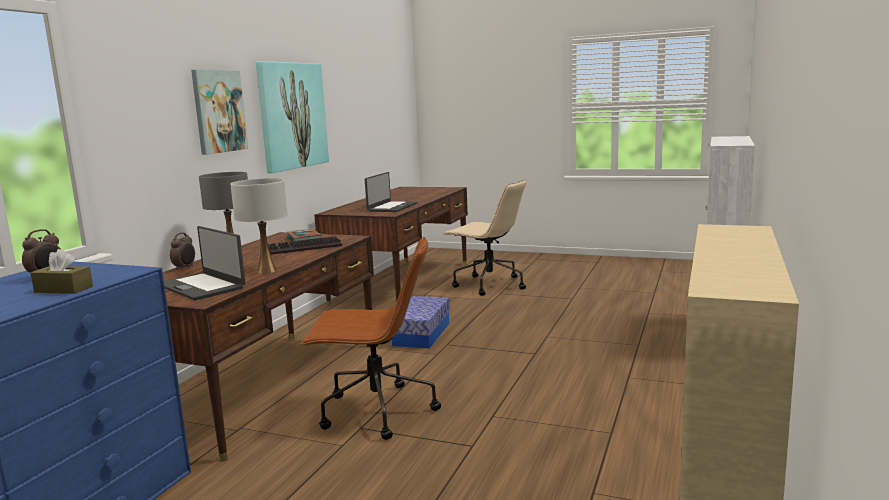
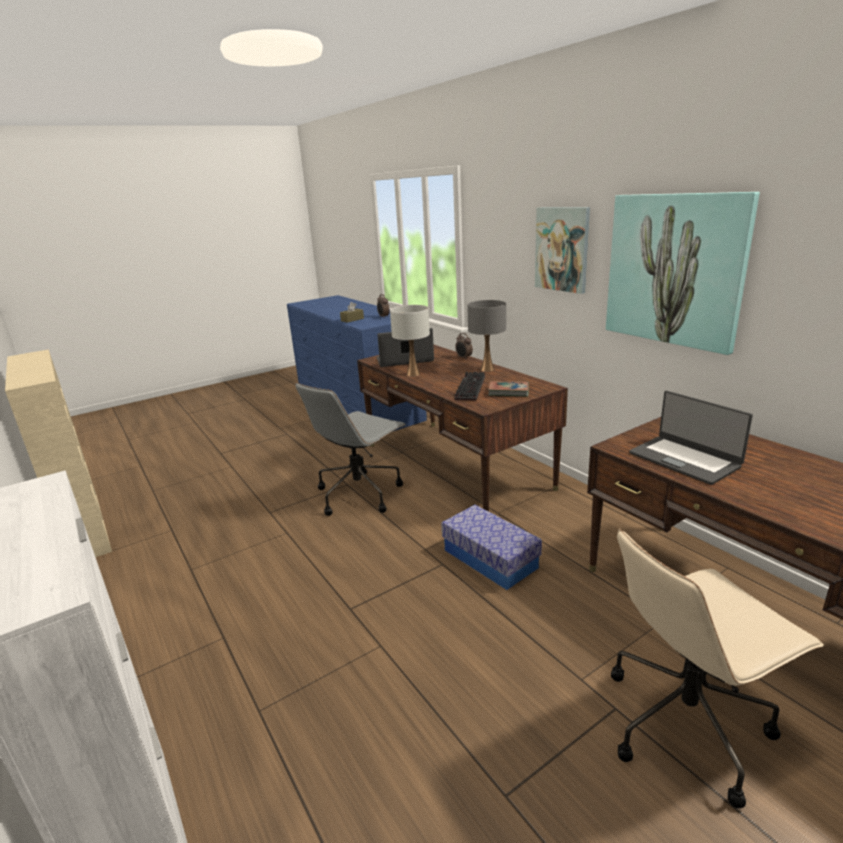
camera: 125 degrees right, 10 degrees up
(375, 412) = (359, 493): brown office chair -> grey office chair

